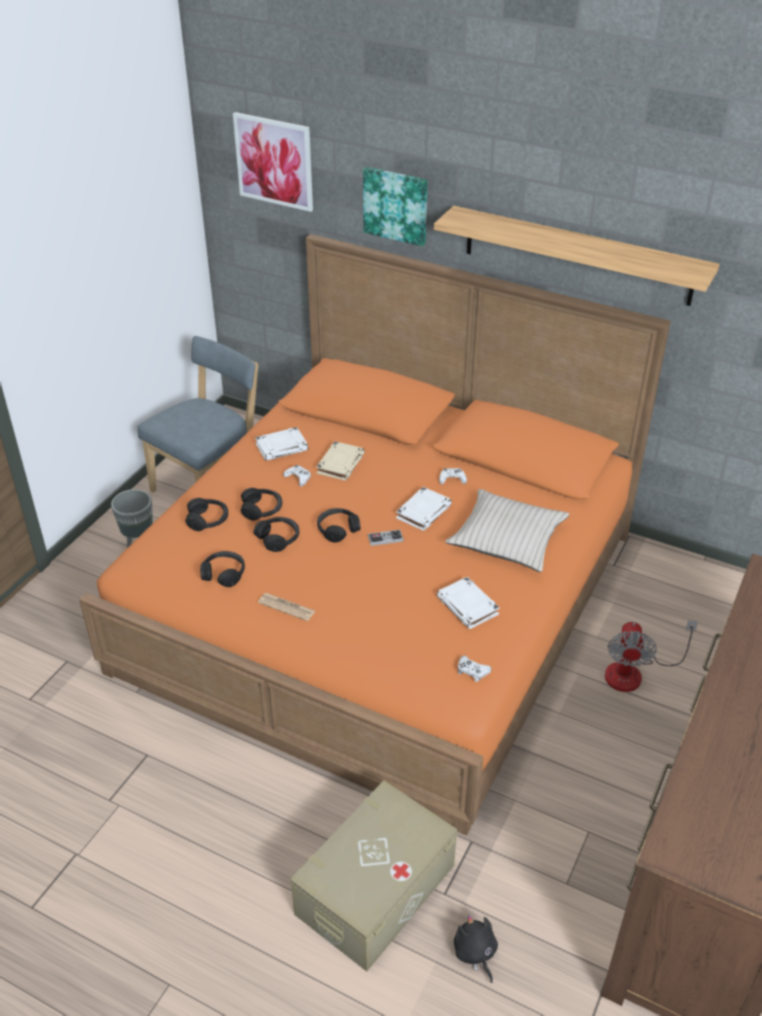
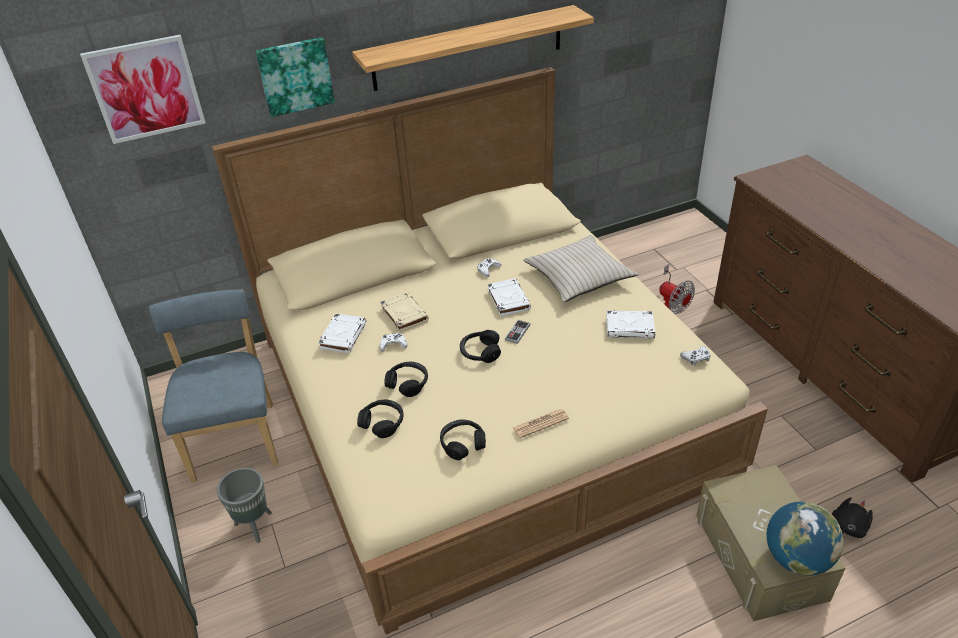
camera: 50 degrees left, 0 degrees up
(278, 538) = (454, 390): black headphones -> none
(345, 890) = (796, 558): none -> globe
(381, 598) = (482, 402): orange bed -> beige bed
(475, 953) = (846, 528): black plush toy -> black plush toy turned 120 degrees clockwise

